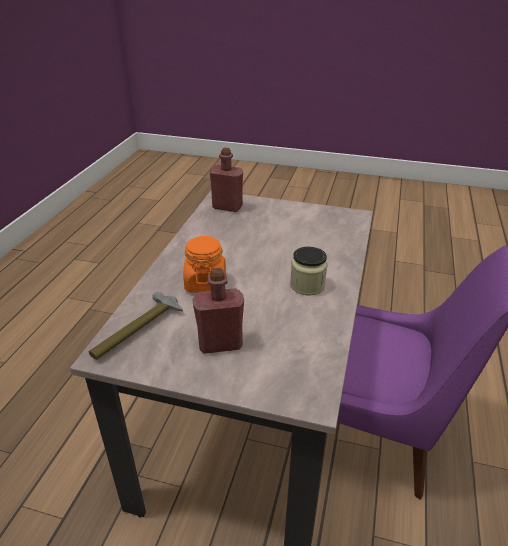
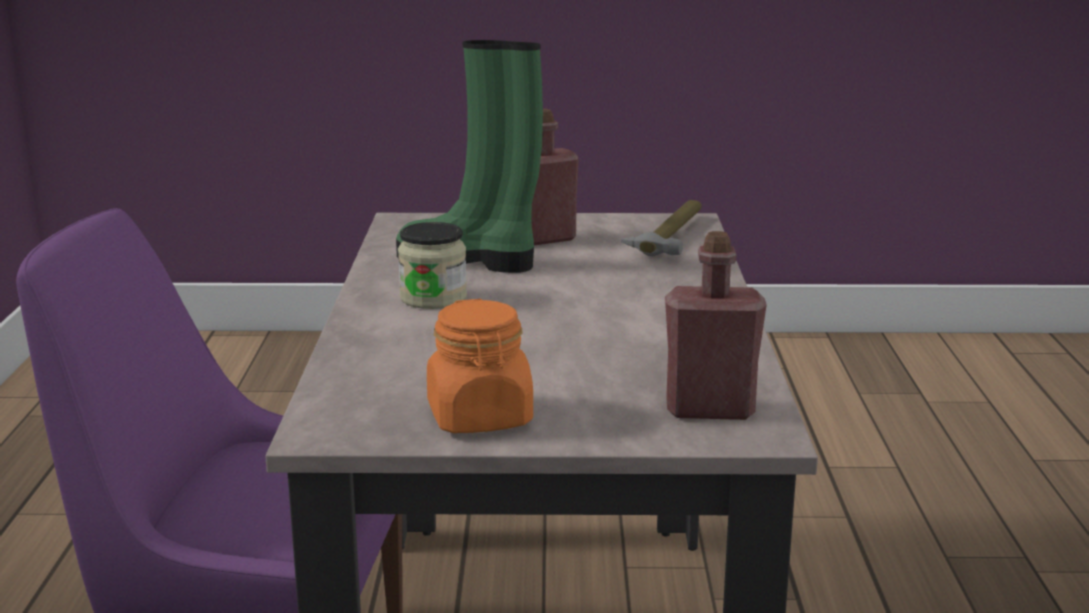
camera: 165 degrees right, 15 degrees down
(205, 283) = (621, 283): orange jar -> orange jar (480, 417)
(278, 322) = (470, 261): none -> green boot

